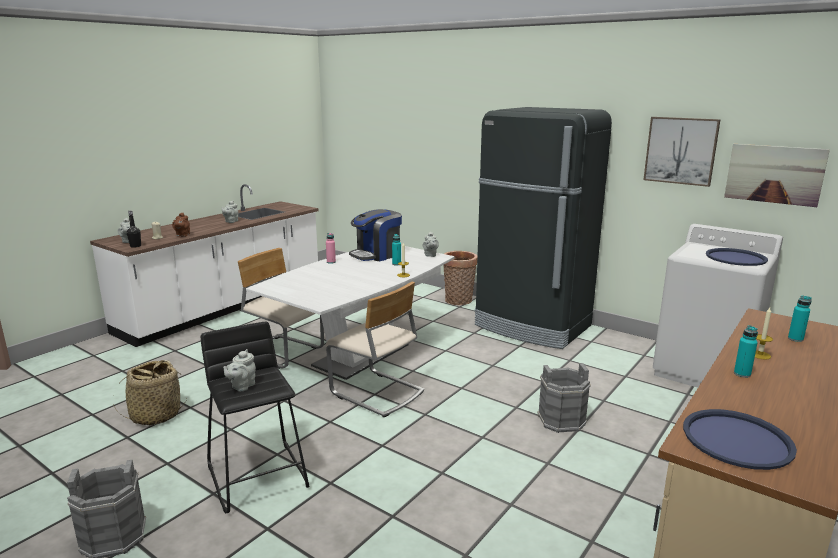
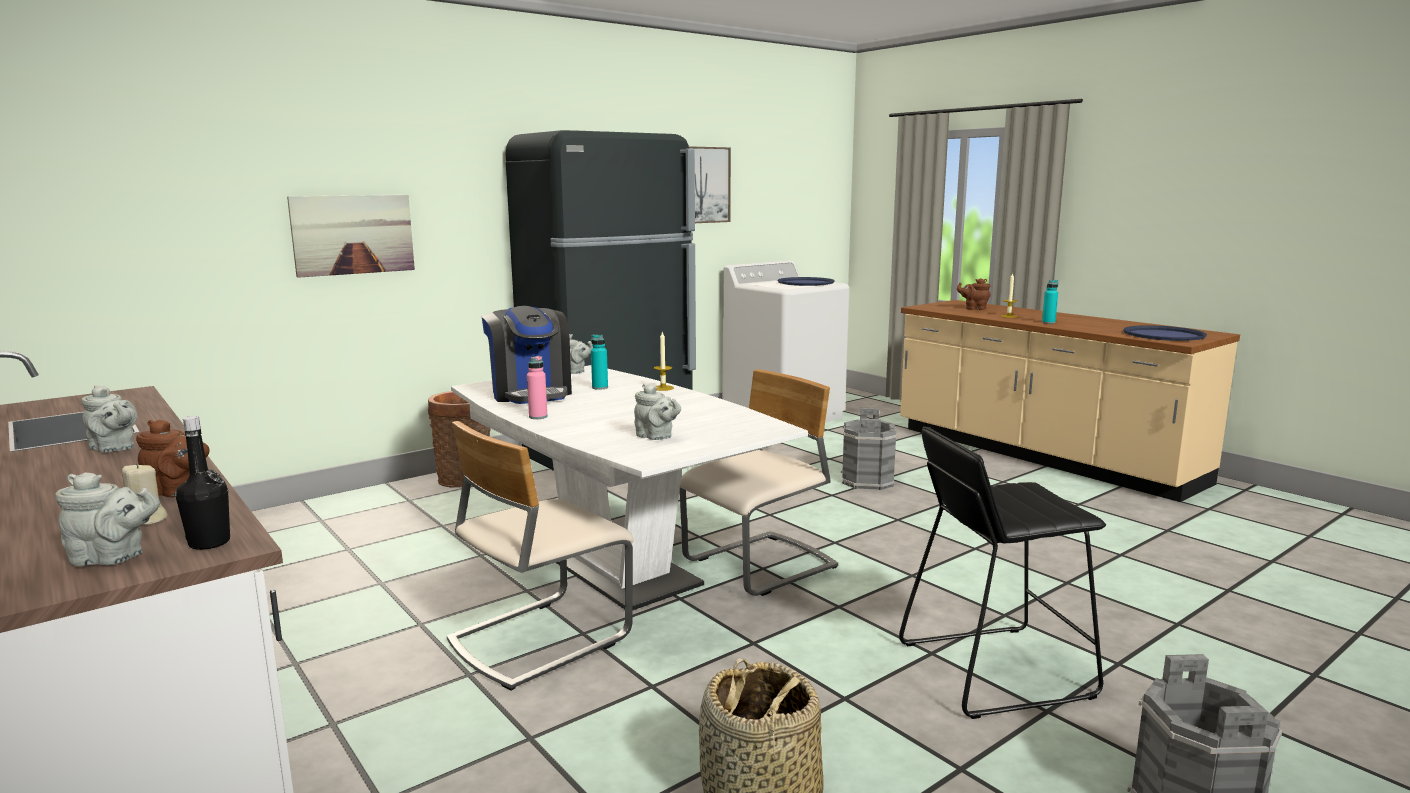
camera: 75 degrees left, 5 degrees down
(242, 386) = (1031, 505): grey teapot -> grey teapot (656, 437)
(774, 174) = (771, 201): picture -> picture (353, 234)
(795, 339) = (974, 308): turquoise bottle -> brown teapot

